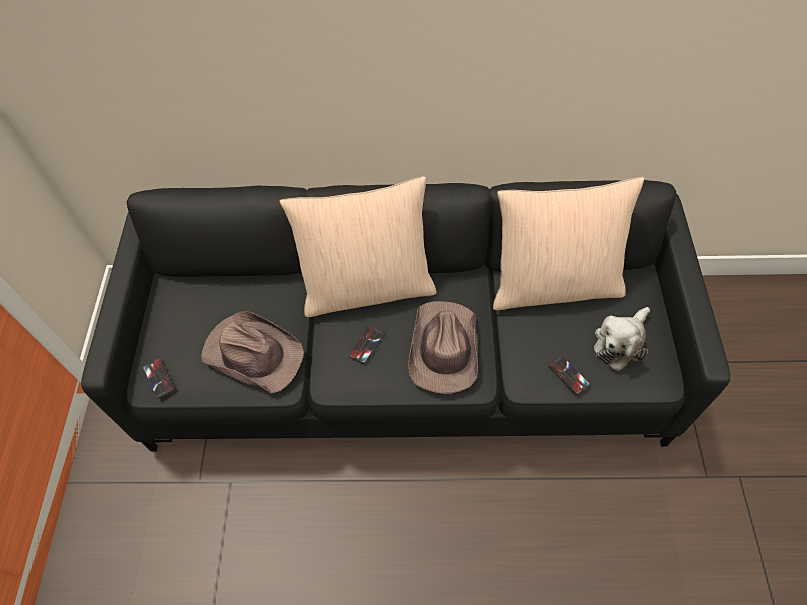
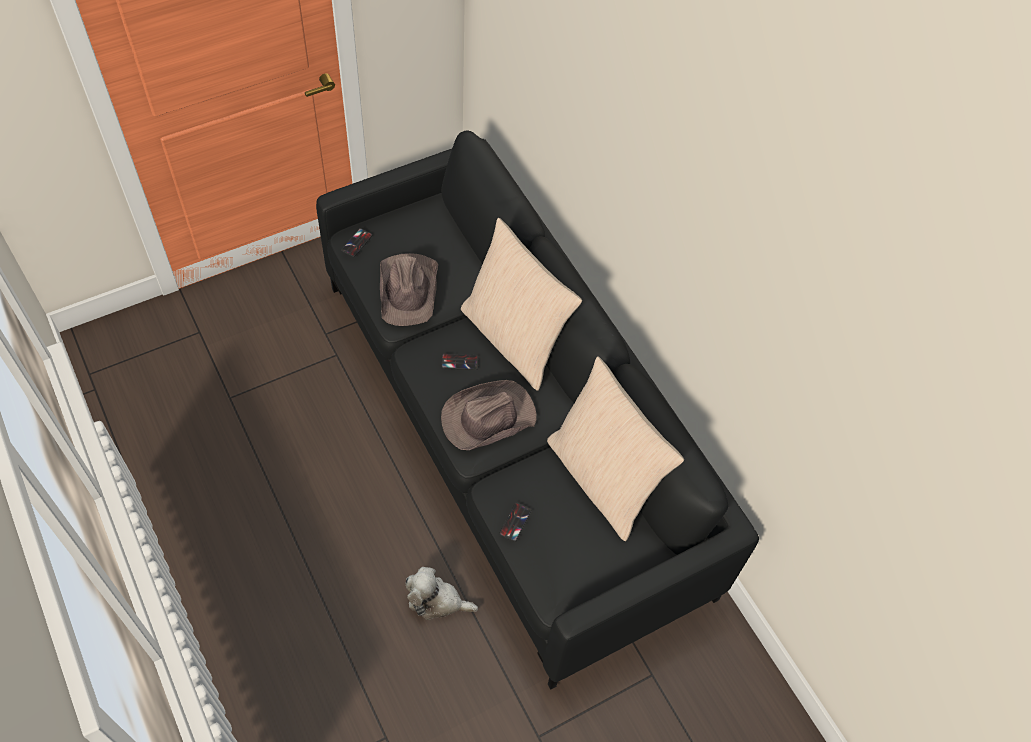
camera: 55 degrees right, 0 degrees up
(620, 343) = (571, 553): plush toy -> plush toy (437, 600)

